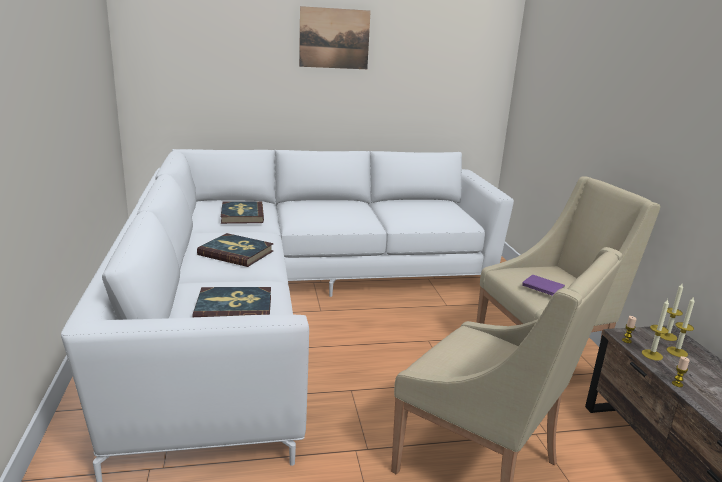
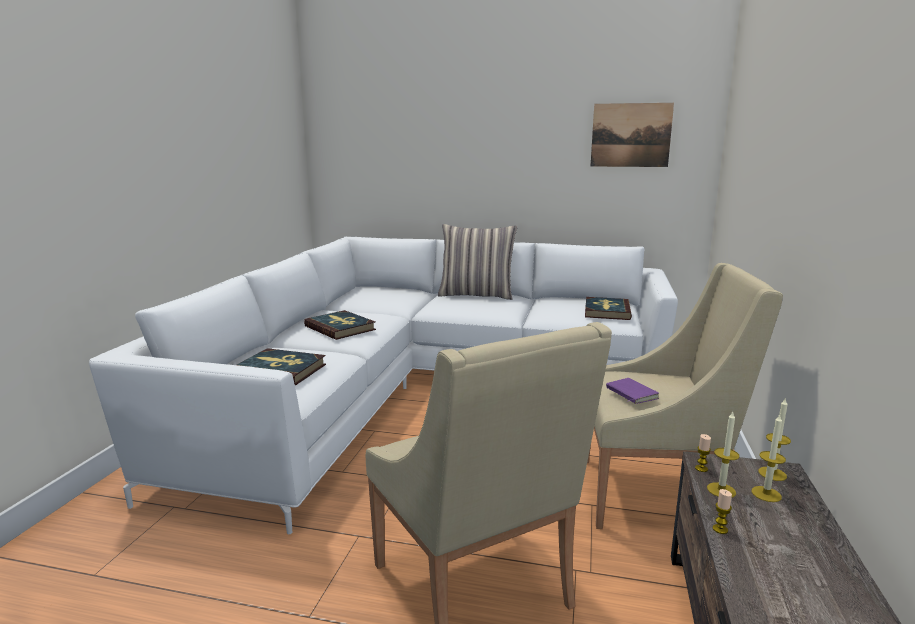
camera: 25 degrees right, 5 degrees down
(242, 215) = (384, 299): book -> book (606, 311)
(323, 203) = (477, 295): none -> pillow
(334, 38) = (503, 126): picture -> picture (631, 135)

